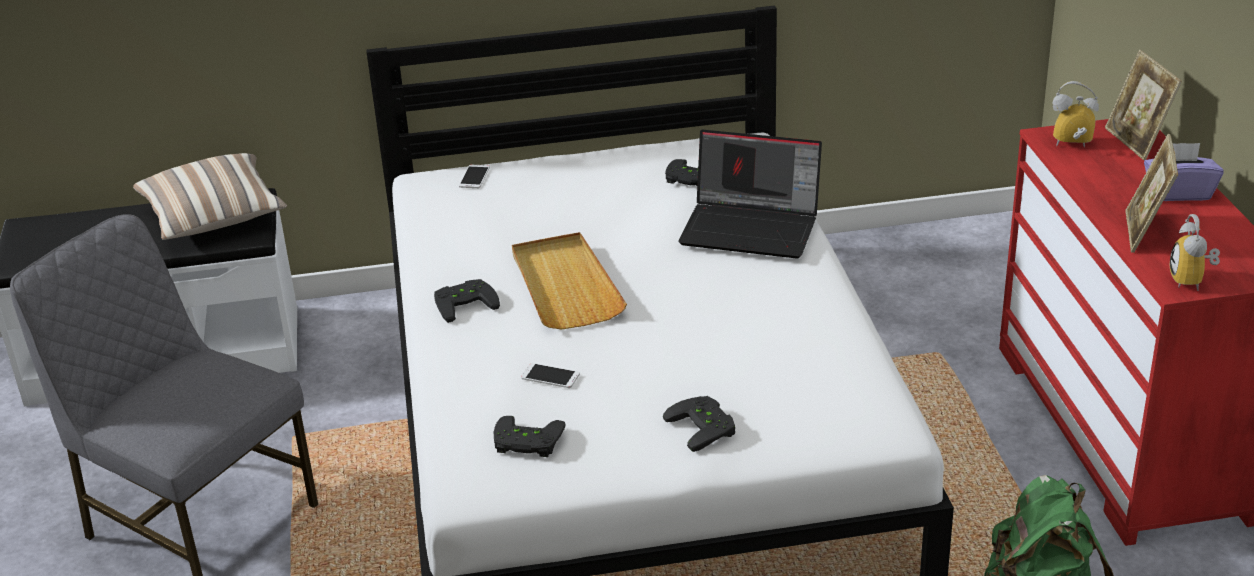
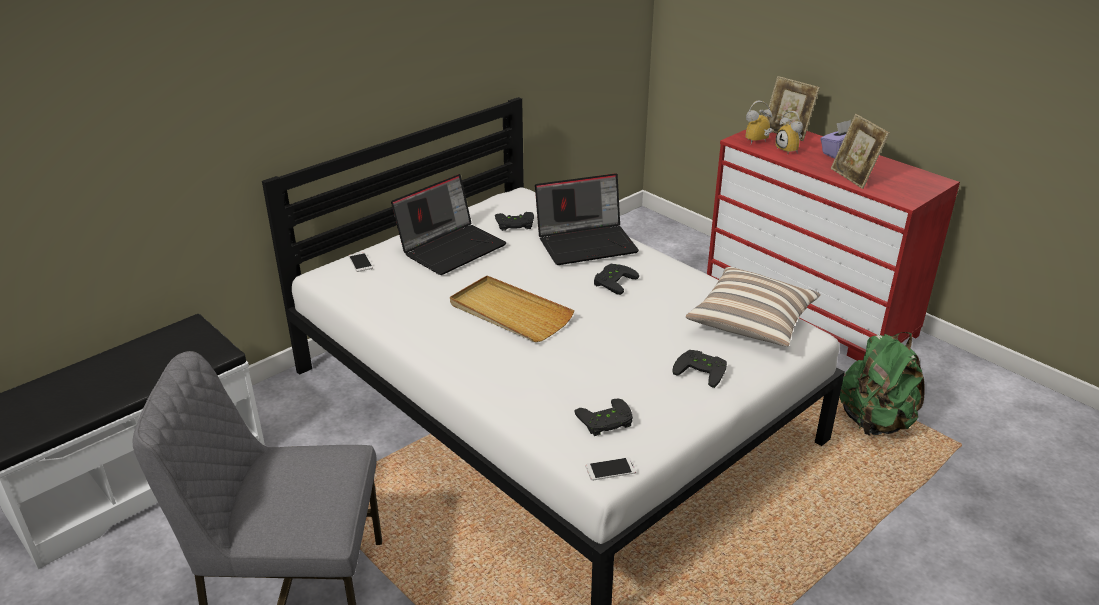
camera: 35 degrees left, 0 degrees up
(214, 218) = (172, 349): pillow -> pillow (751, 323)
(464, 303) = (451, 346): black game controller -> black game controller (612, 281)
(550, 376) = (569, 373): phone -> phone (610, 469)
(589, 188) = (452, 247): none -> laptop
(1192, 281) = (908, 195): alarm clock -> alarm clock (790, 150)

